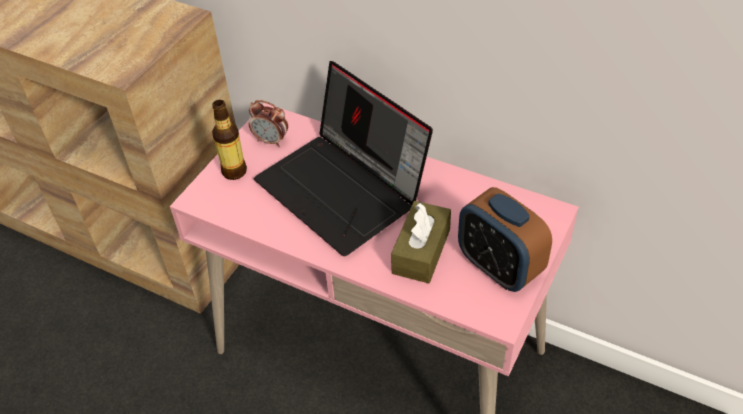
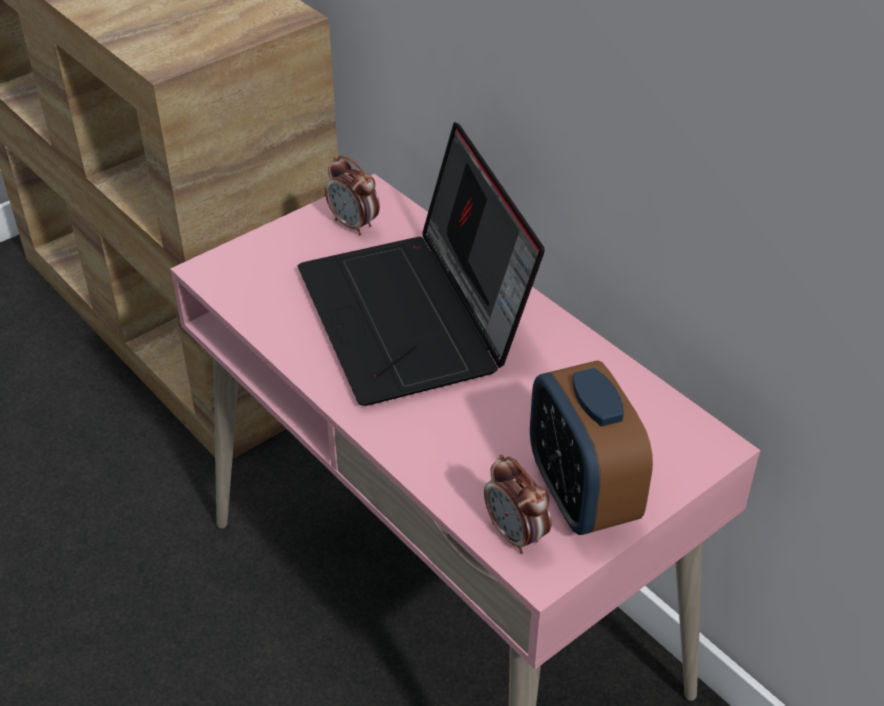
camera: 20 degrees right, 5 degrees down
(234, 171) = (280, 250): bottle -> none
(421, 251) = (477, 435): brown tissue box -> none
(476, 304) = (516, 535): none -> alarm clock

